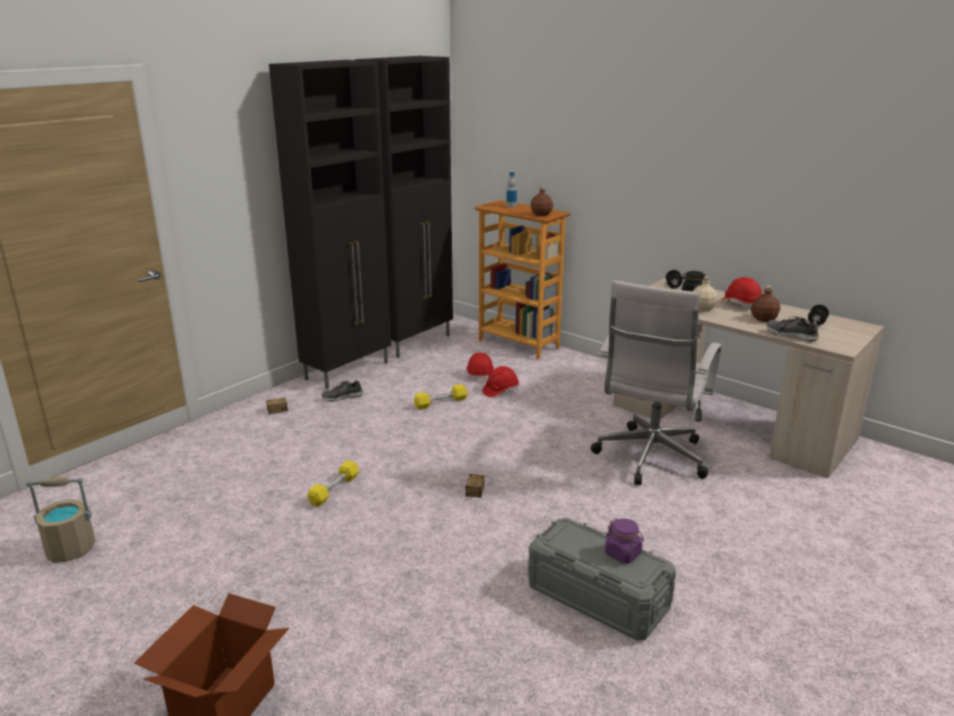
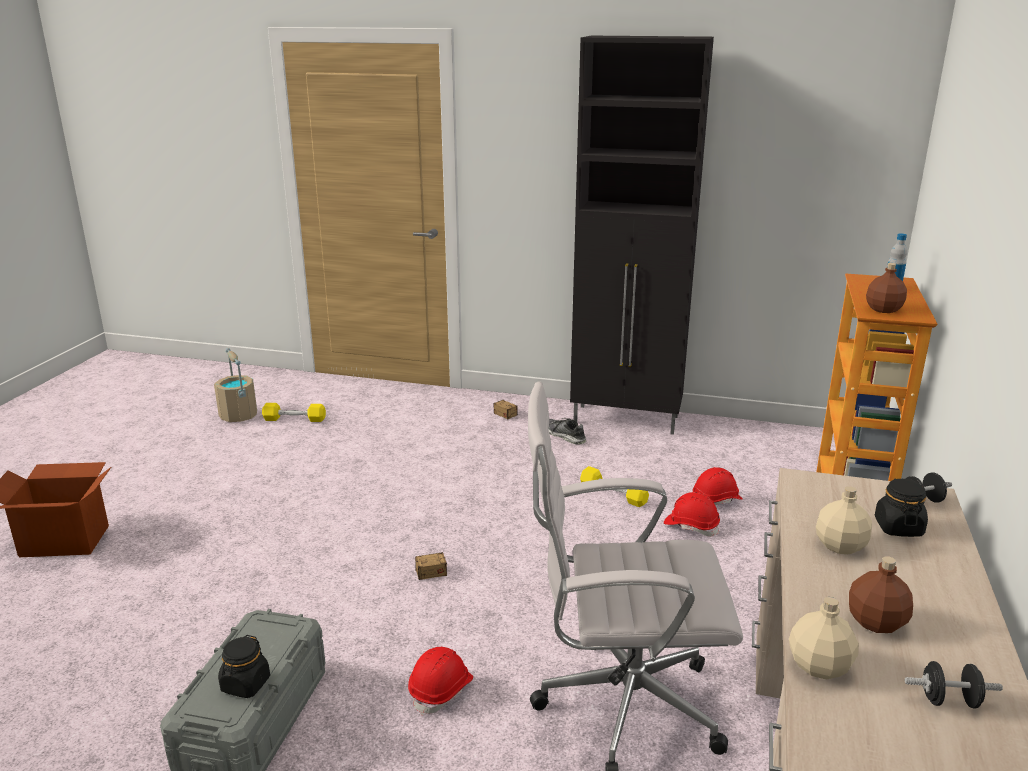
camera: 65 degrees right, 0 degrees up
(334, 490) = (381, 489): yellow dumbbell -> yellow dumbbell (294, 419)
(414, 342) = (748, 433): black cabinet -> none
(623, 554) = (245, 684): purple jar -> black jar
(740, 304) = (926, 586): red hard hat -> red hard hat (441, 690)
(791, 336) = (818, 666): shoe -> beige bottle

